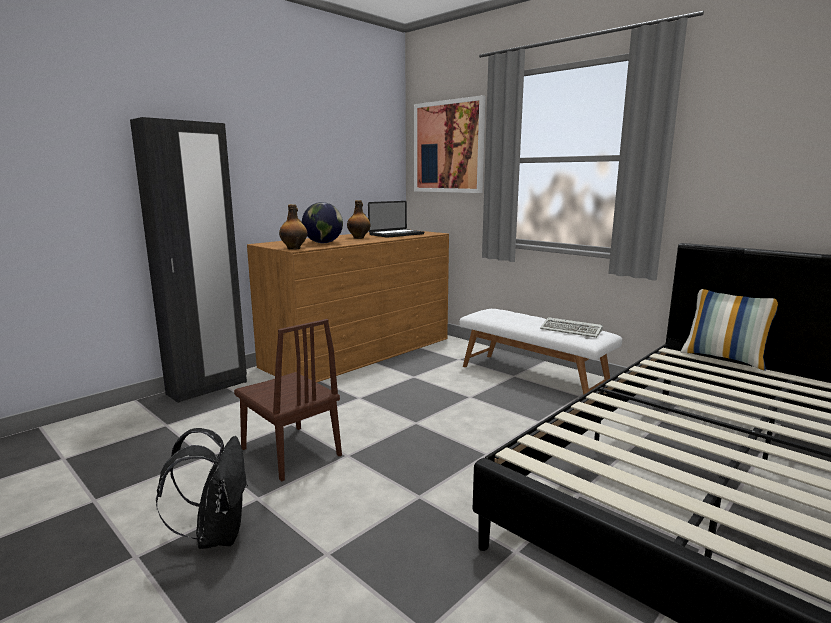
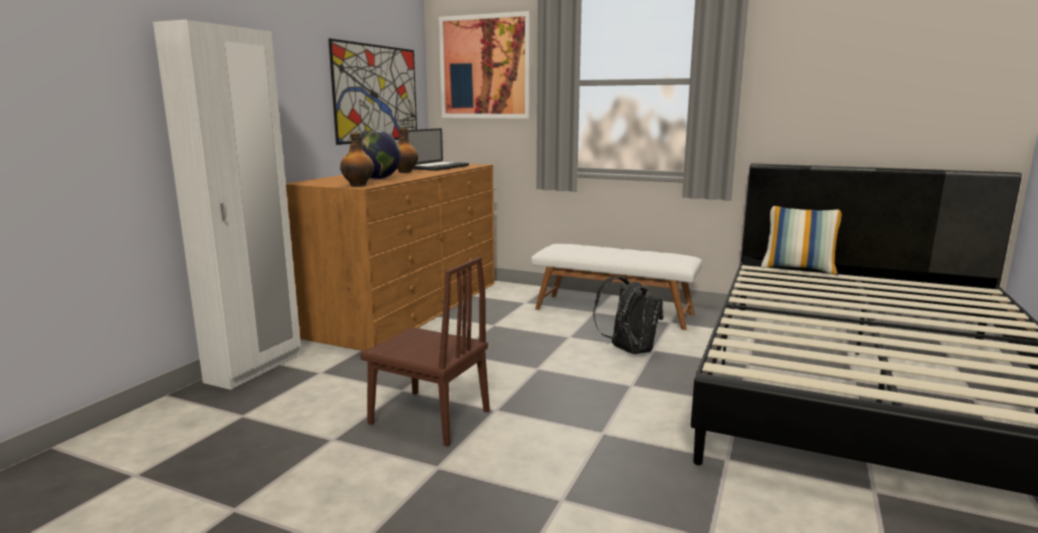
camera: 20 degrees left, 0 degrees up
(207, 388) = (255, 368): black wardrobe -> white wardrobe
(217, 534) = (427, 509): black backpack -> black backpack (628, 350)
(349, 171) = (377, 93): none -> picture
(572, 330) = (658, 256): keyboard -> none

